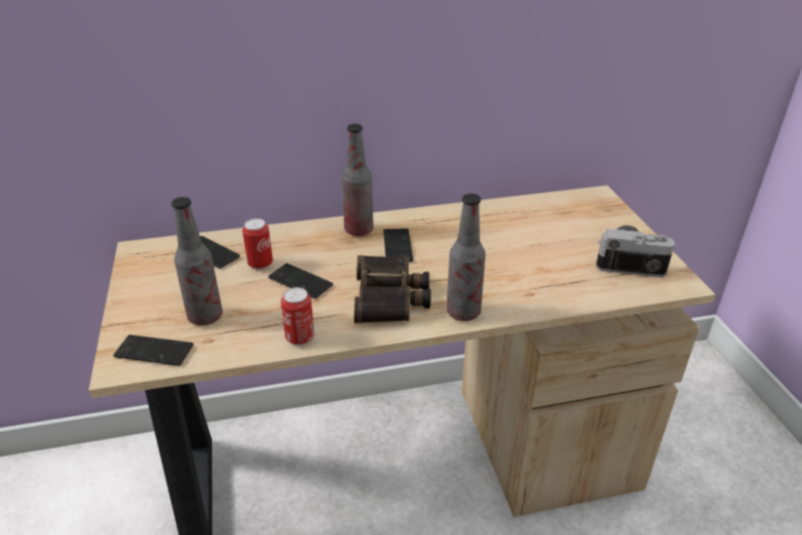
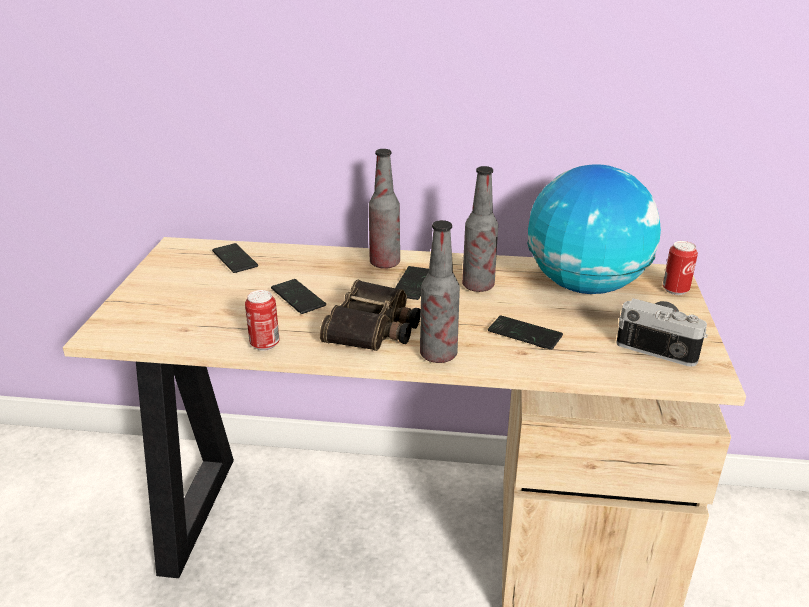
camera: 20 degrees right, 5 degrees down
(154, 352) = (133, 329): phone -> phone (524, 334)
(205, 317) = (194, 310): bottle -> bottle (478, 286)
(260, 264) = (272, 276): can -> can (675, 290)
(540, 219) = (584, 286): none -> globe

